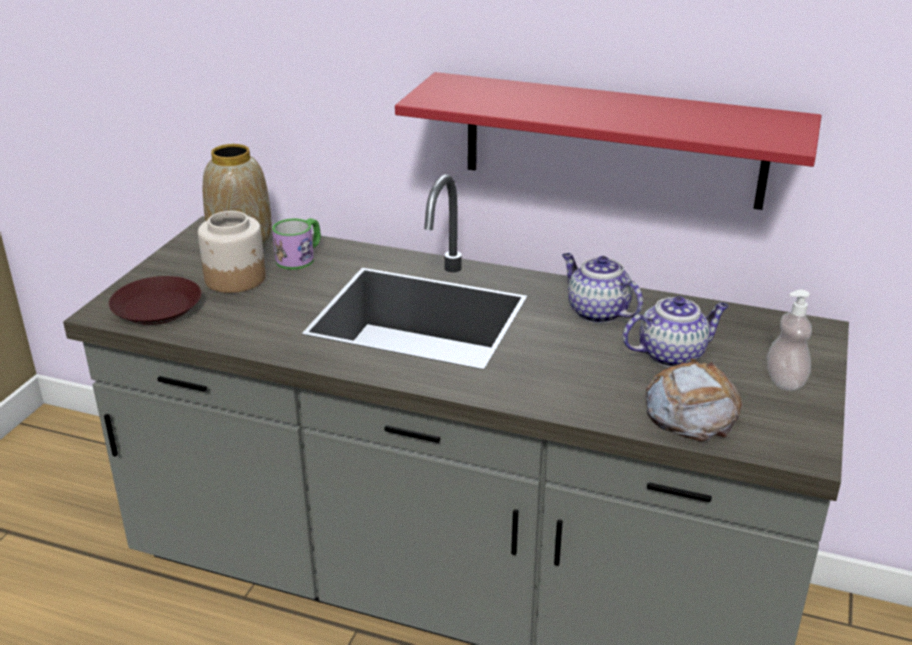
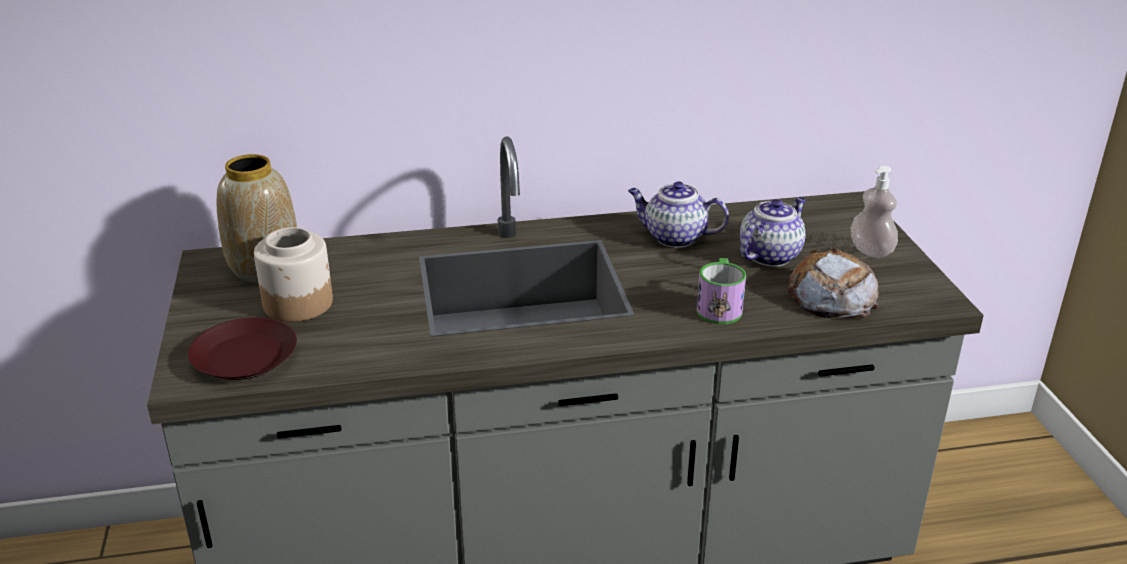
camera: 30 degrees left, 0 degrees up
(300, 257) = (344, 264): mug -> mug (719, 306)
(613, 140) = (649, 71): red shelf -> none

